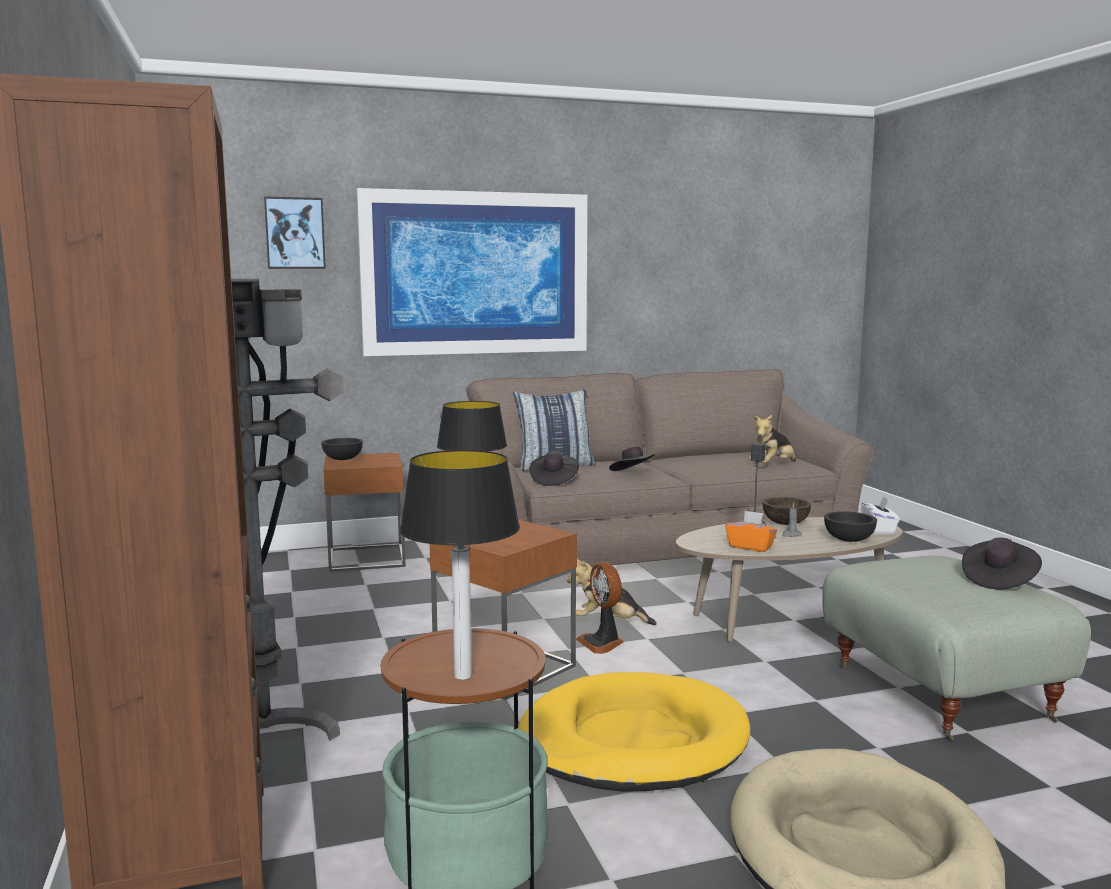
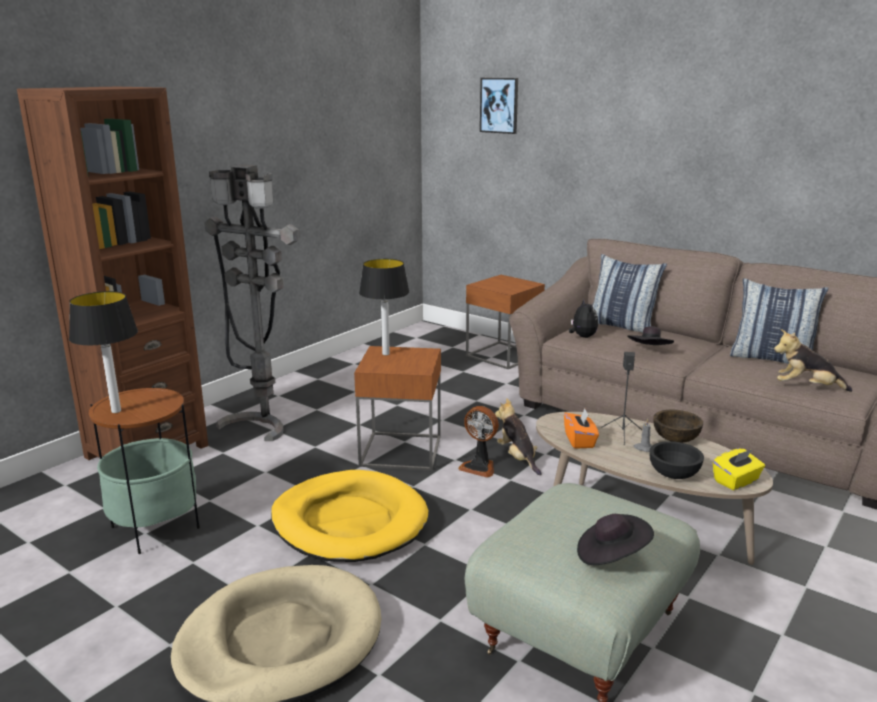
camera: 55 degrees right, 10 degrees up
(342, 459) = (498, 280): black bowl -> none
(476, 273) = (626, 144): picture -> none
(553, 480) = (582, 337): black hat -> plush toy
(602, 643) = (479, 467): fan -> fan turned 90 degrees counterclockwise
(706, 457) = (772, 358): none -> pillow
(879, 529) = (736, 481): white tissue box -> yellow tissue box

